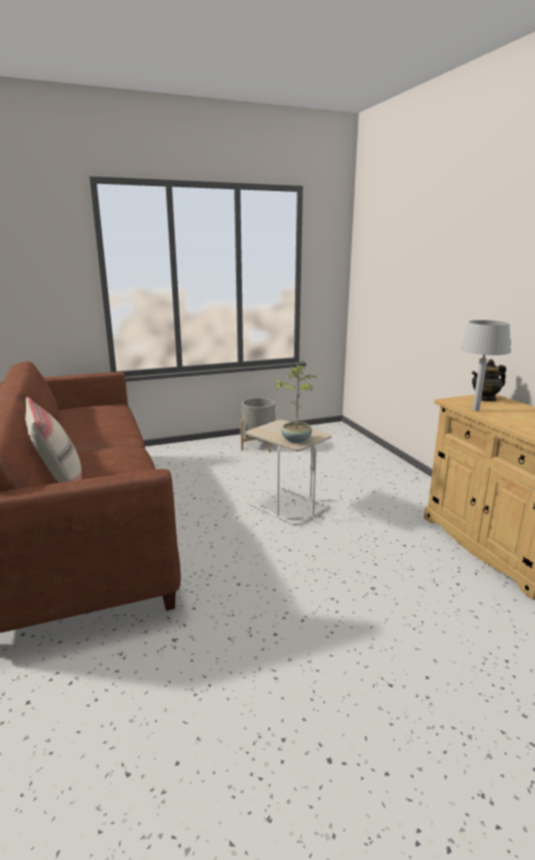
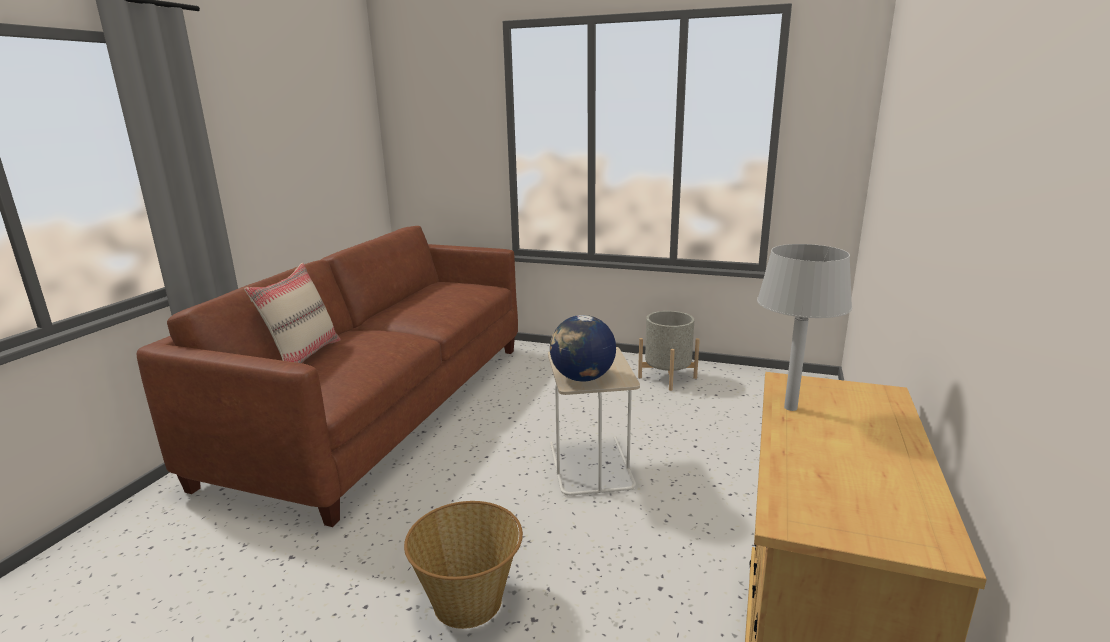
camera: 40 degrees right, 0 degrees up
(296, 439) = (582, 378): potted plant -> globe
(329, 598) = (469, 601): none -> basket
(485, 398) = (861, 395): teapot -> none

